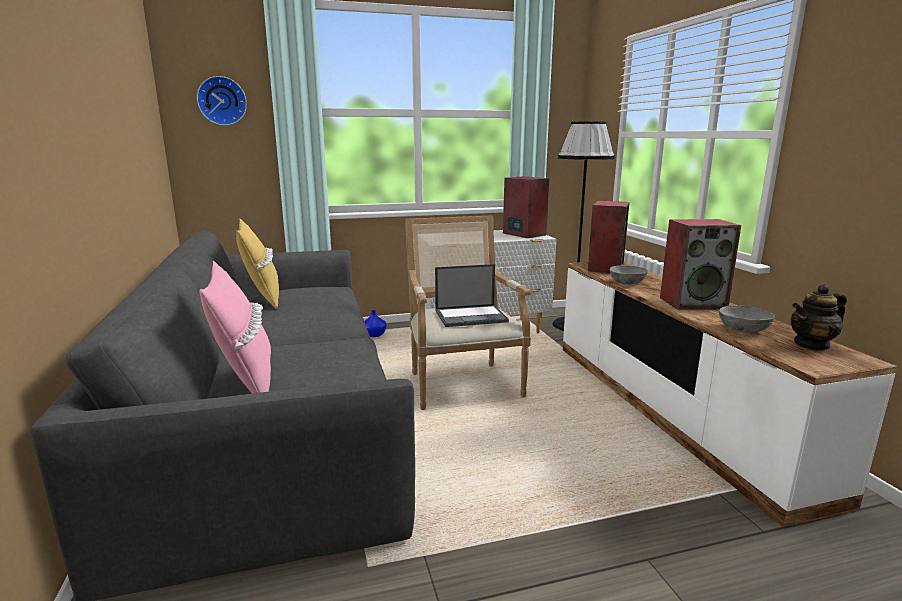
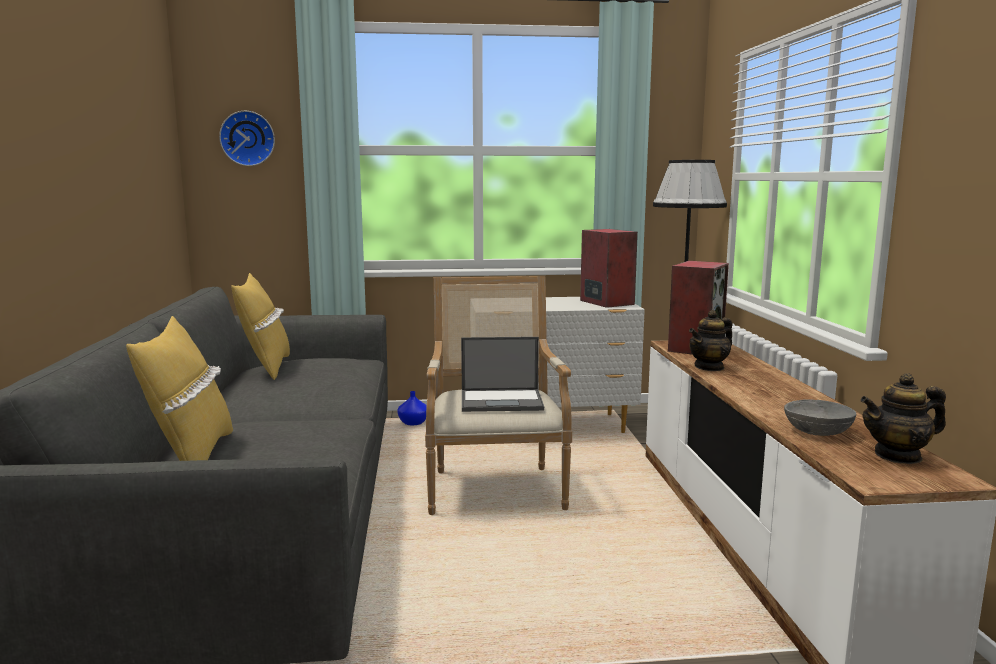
camera: 10 degrees right, 5 degrees down
(246, 383) = (191, 457): pink pillow -> yellow pillow
(627, 282) = (709, 367): grey bowl -> teapot
(693, 302) = (778, 395): speaker -> none

